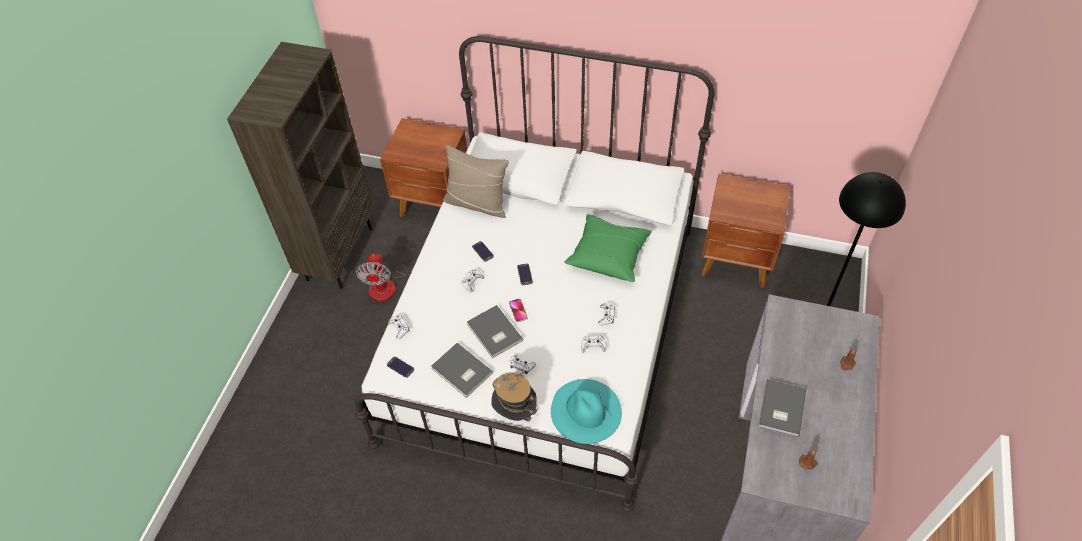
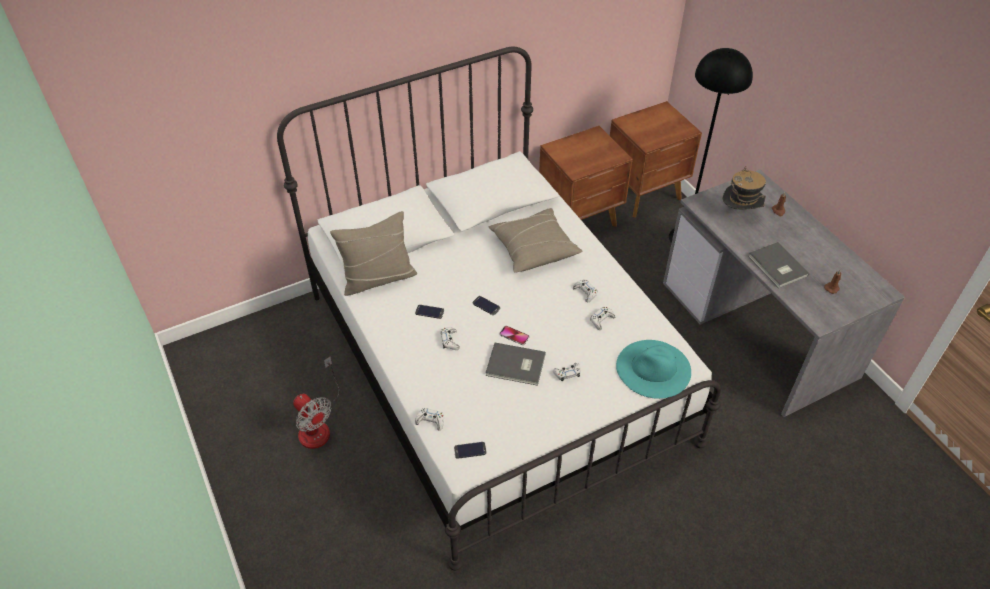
camera: 45 degrees left, 5 degrees down
(339, 253) = (232, 434): brown bookcase -> none
(435, 204) = (283, 330): brown nightstand -> brown nightstand (645, 194)
(461, 372) = (526, 414): grey book -> none
(515, 412) = (604, 410): hat -> hat (739, 214)
(608, 255) = (533, 249): green pillow -> beige pillow

